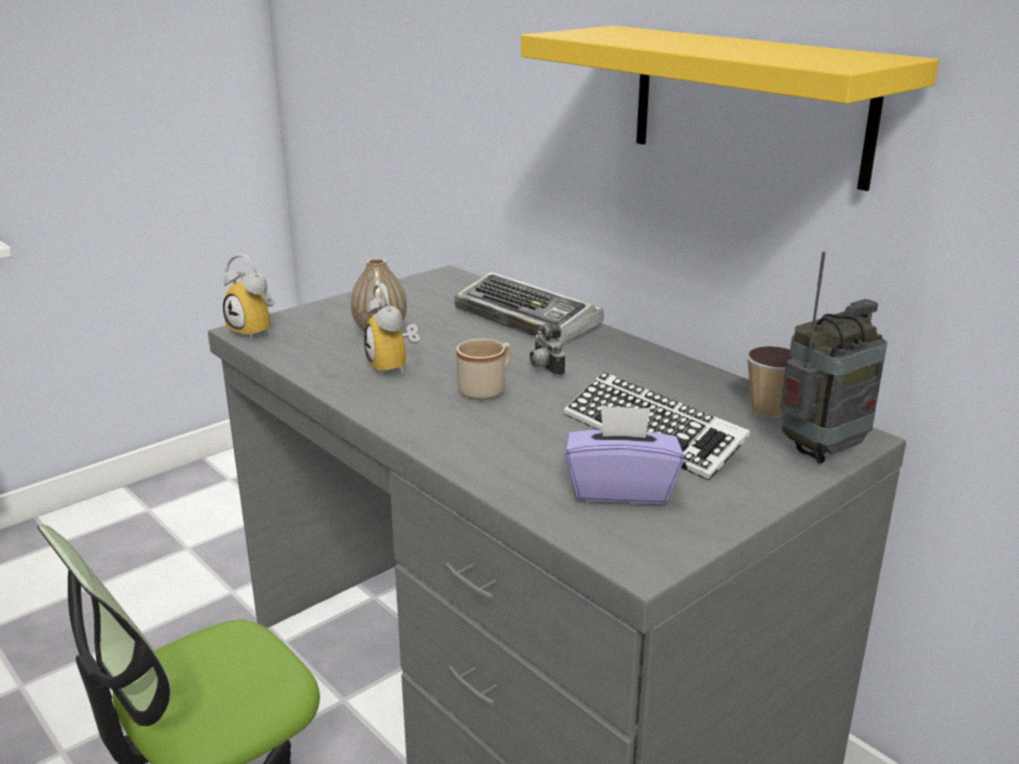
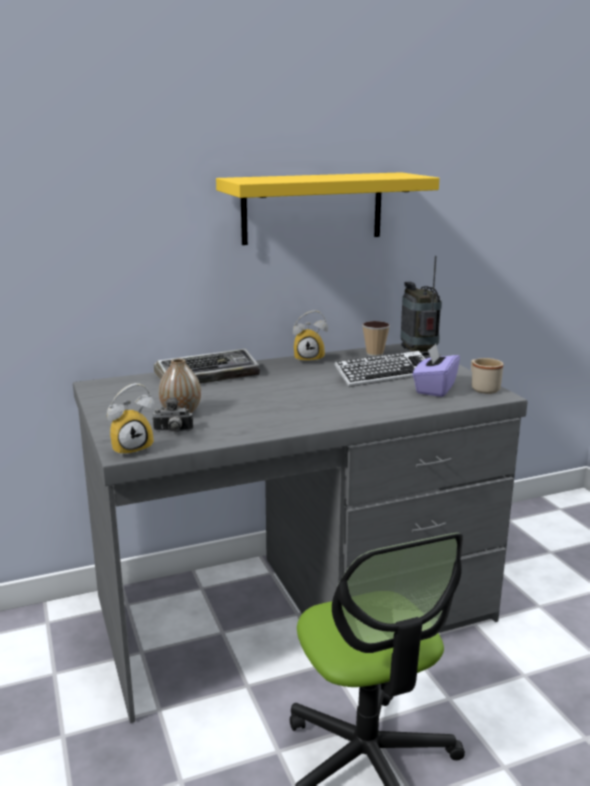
camera: 70 degrees left, 5 degrees down
(395, 368) = (248, 415): alarm clock -> alarm clock (309, 359)
(487, 389) = (303, 398): beige mug -> beige mug (482, 388)
(544, 368) = (286, 382): camera -> camera (173, 432)

